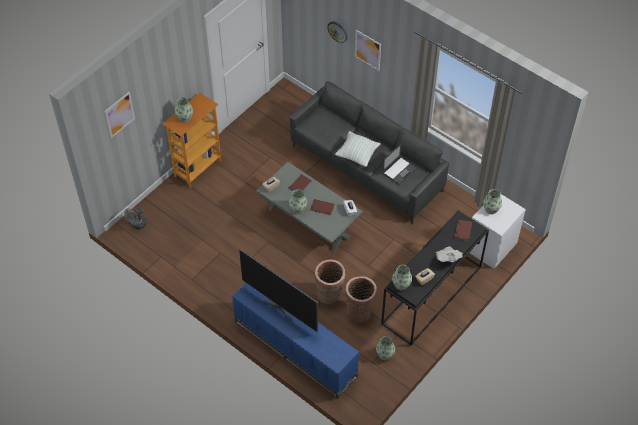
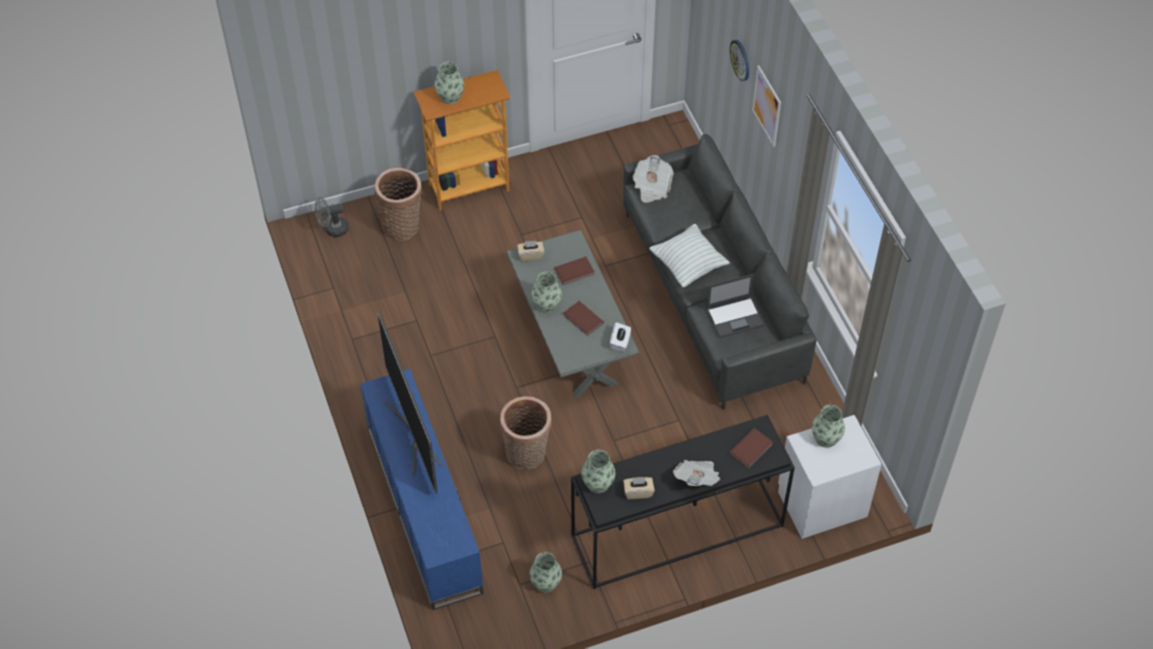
camera: 30 degrees right, 0 degrees up
(119, 114) = (331, 46): picture -> none
(310, 122) = (652, 187): none -> newspaper
(359, 311) = (553, 501): basket -> basket (402, 226)

